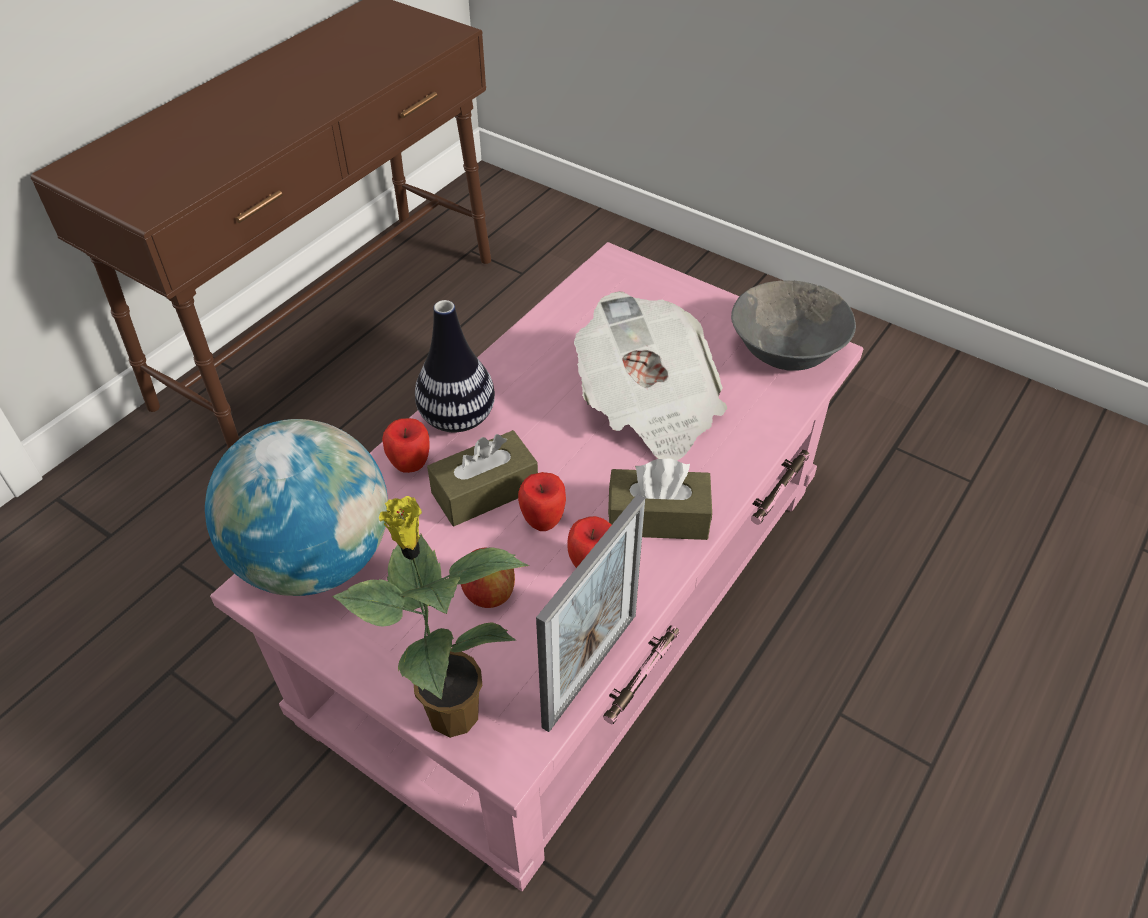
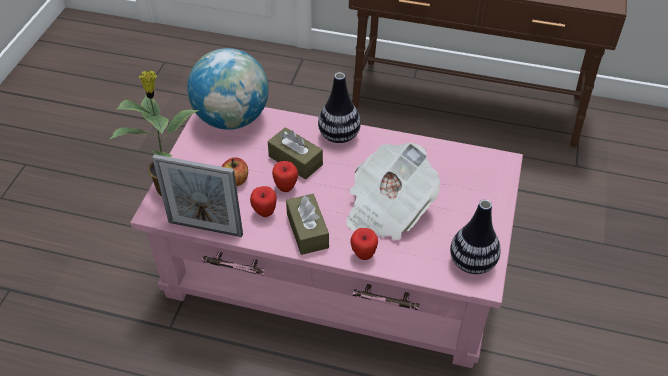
camera: 70 degrees right, 0 degrees up
(410, 466) = (299, 130): apple -> apple (363, 255)
(788, 351) = (472, 263): grey bowl -> vase

